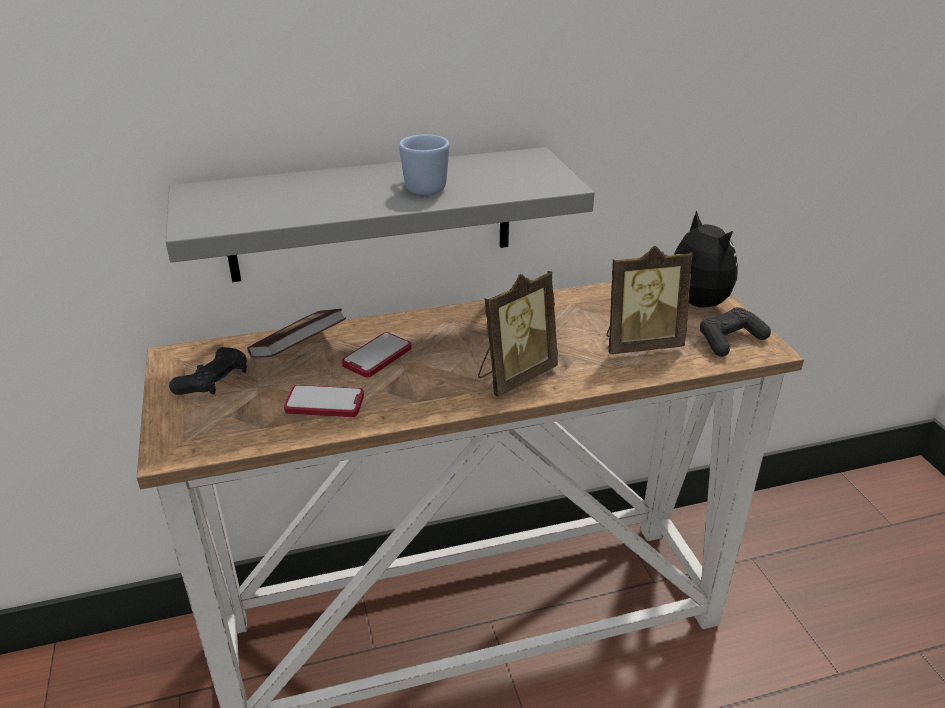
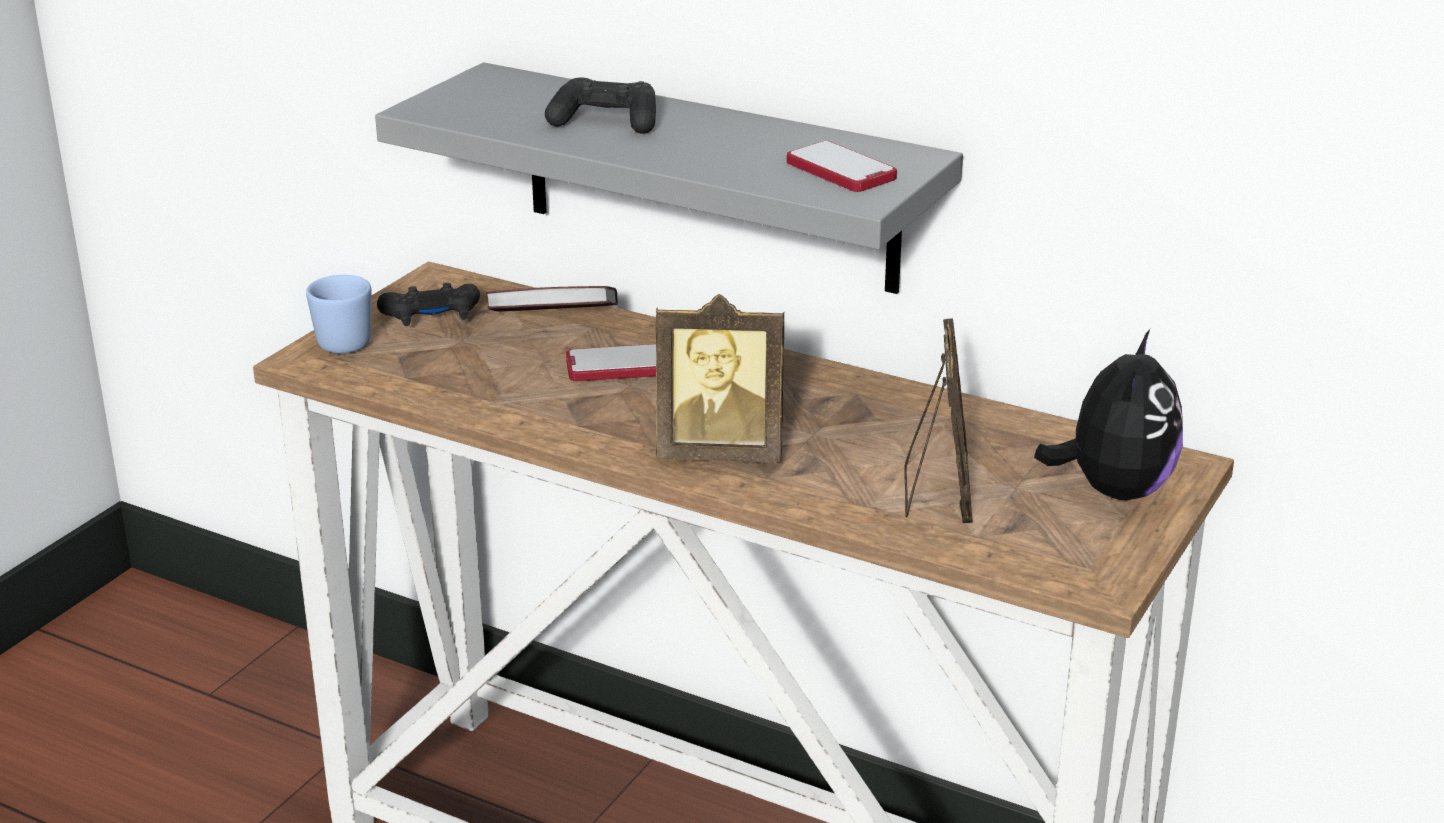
camera: 45 degrees right, 5 degrees down
(324, 403) = (492, 383): phone -> phone (841, 170)
(421, 187) = (701, 146): blue mug -> blue mug (348, 340)
(640, 344) = (937, 495): picture frame -> picture frame turned 120 degrees counterclockwise
(730, 340) = (1069, 549): black game controller -> black game controller (606, 122)

